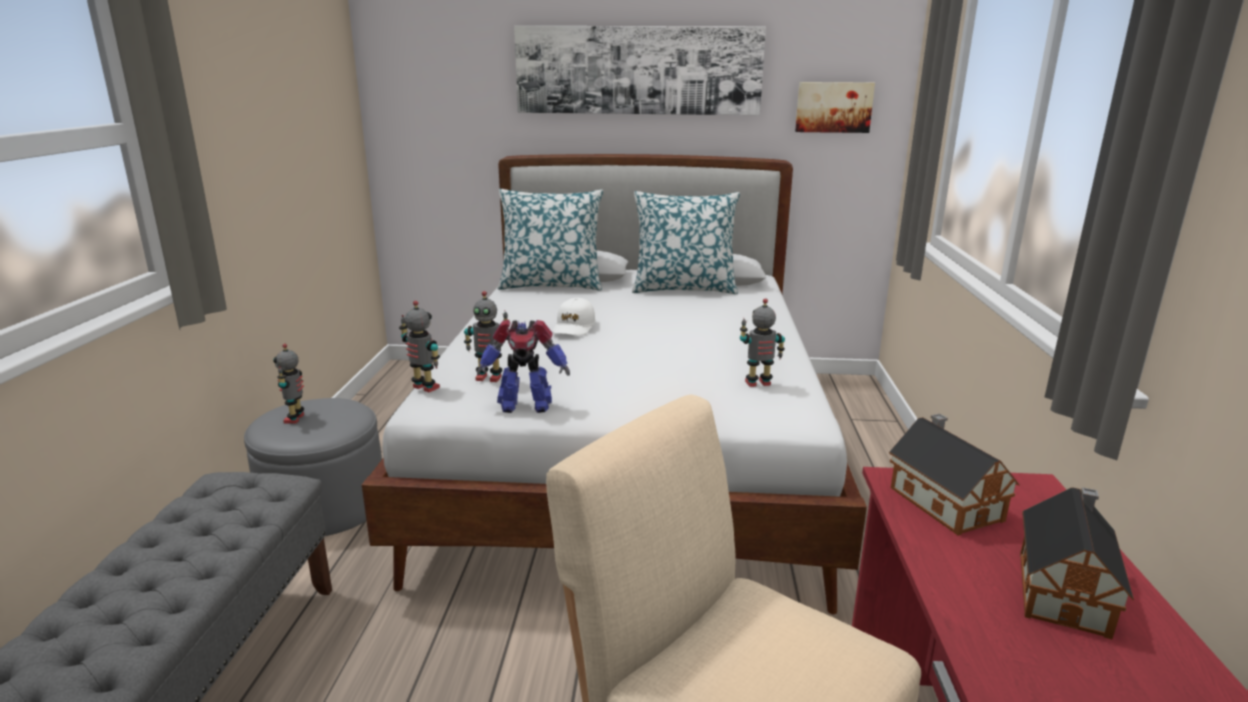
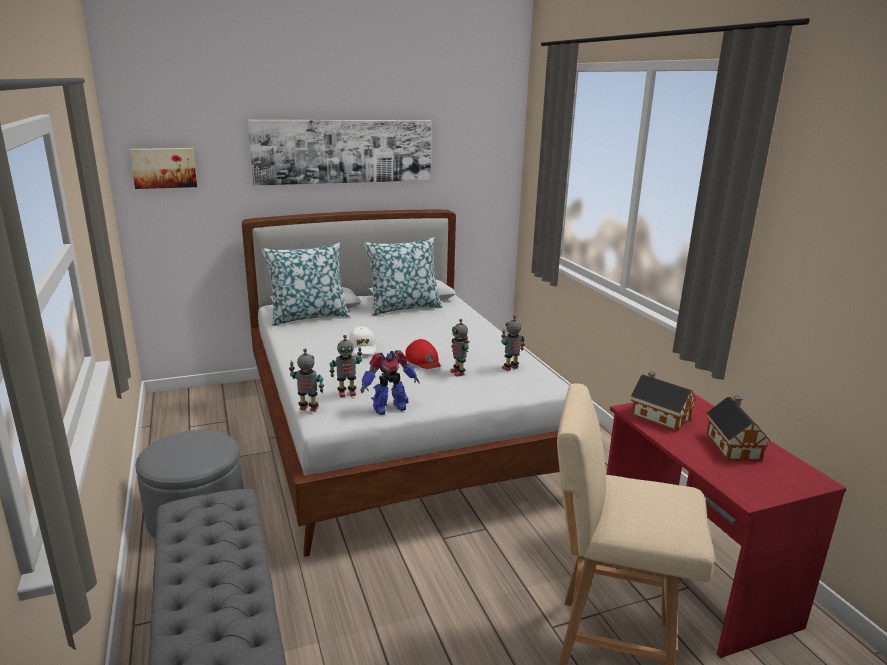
camera: 25 degrees left, 0 degrees up
(296, 419) = (177, 452): toy robot -> toy robot (458, 372)
(639, 353) = (423, 360): none -> red cap
(833, 107) = (475, 172): picture -> picture (164, 168)

